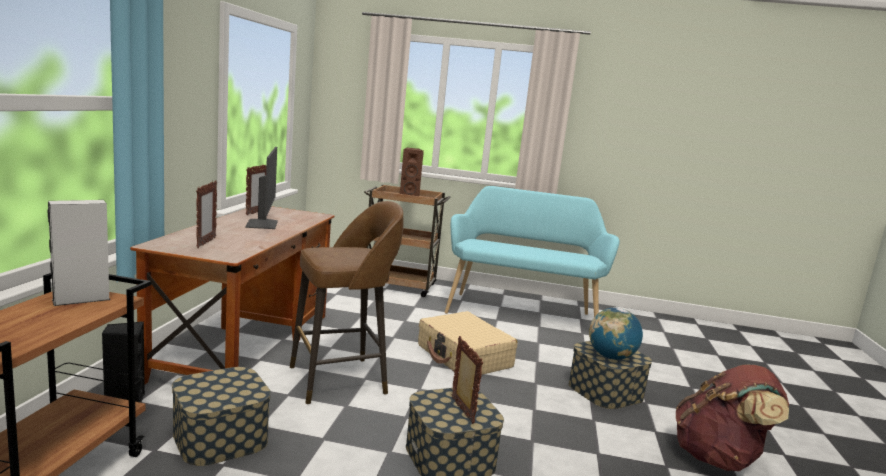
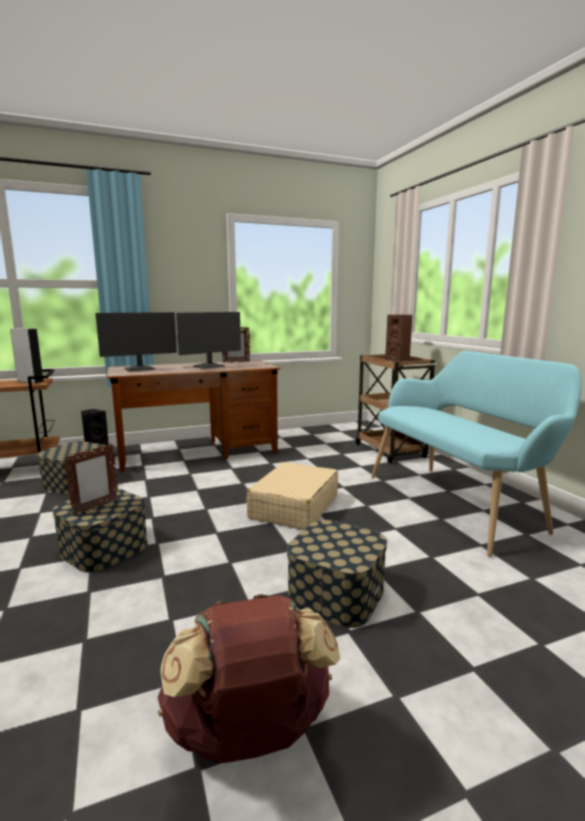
camera: 60 degrees right, 0 degrees up
(206, 243) = (140, 369): picture frame -> monitor
(341, 380) = (185, 484): brown stool -> none
(611, 357) = (321, 545): globe -> none

